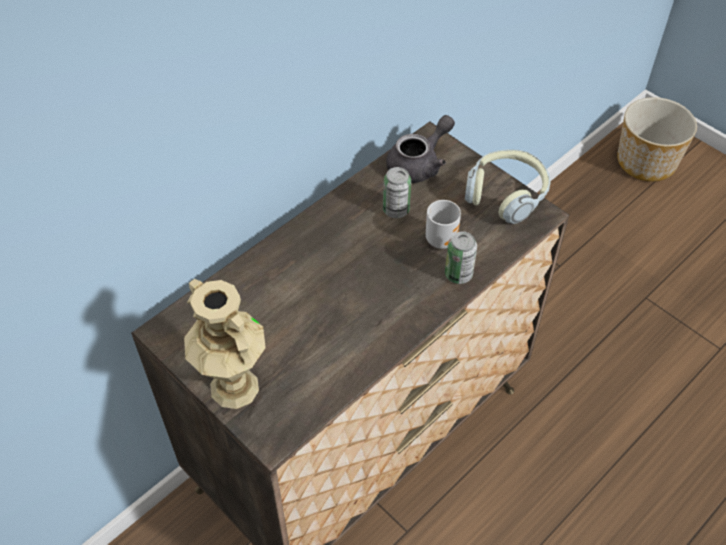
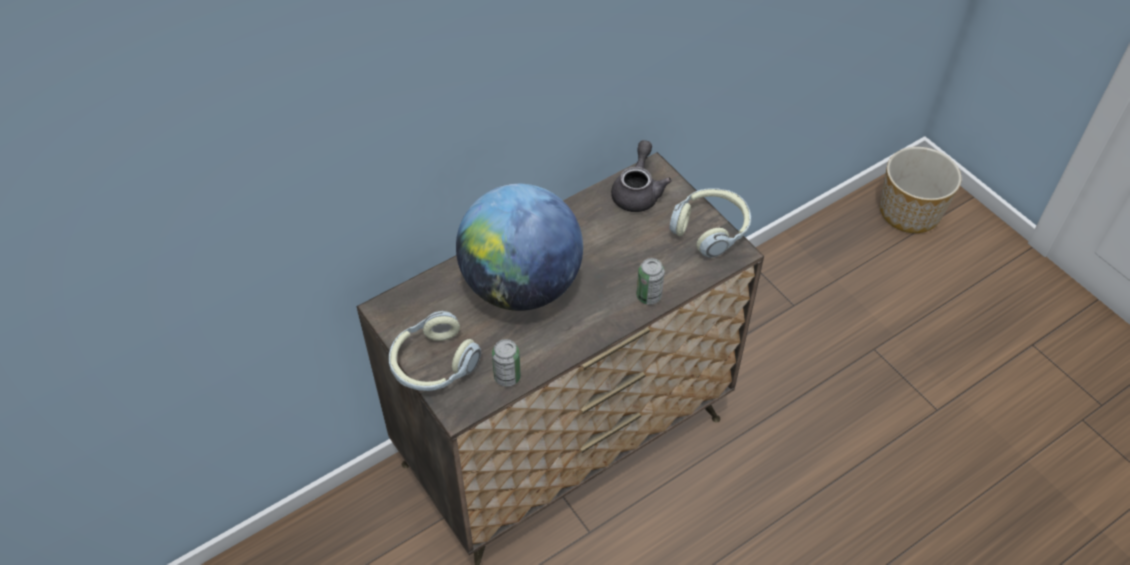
camera: 10 degrees right, 0 degrees up
(233, 387) = (433, 364): beige vase -> headphones
(315, 283) = (521, 286): none -> globe
(396, 210) = (606, 230): can -> can (507, 377)
(419, 164) = (638, 191): grey teapot -> grey teapot turned 45 degrees counterclockwise
(441, 239) = (641, 262): mug -> none

